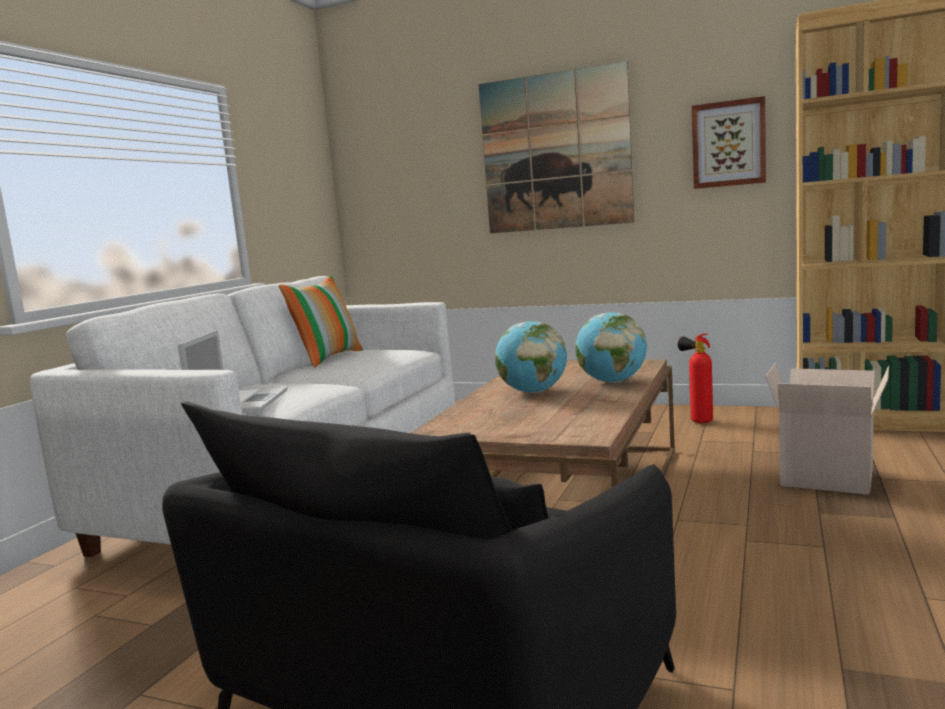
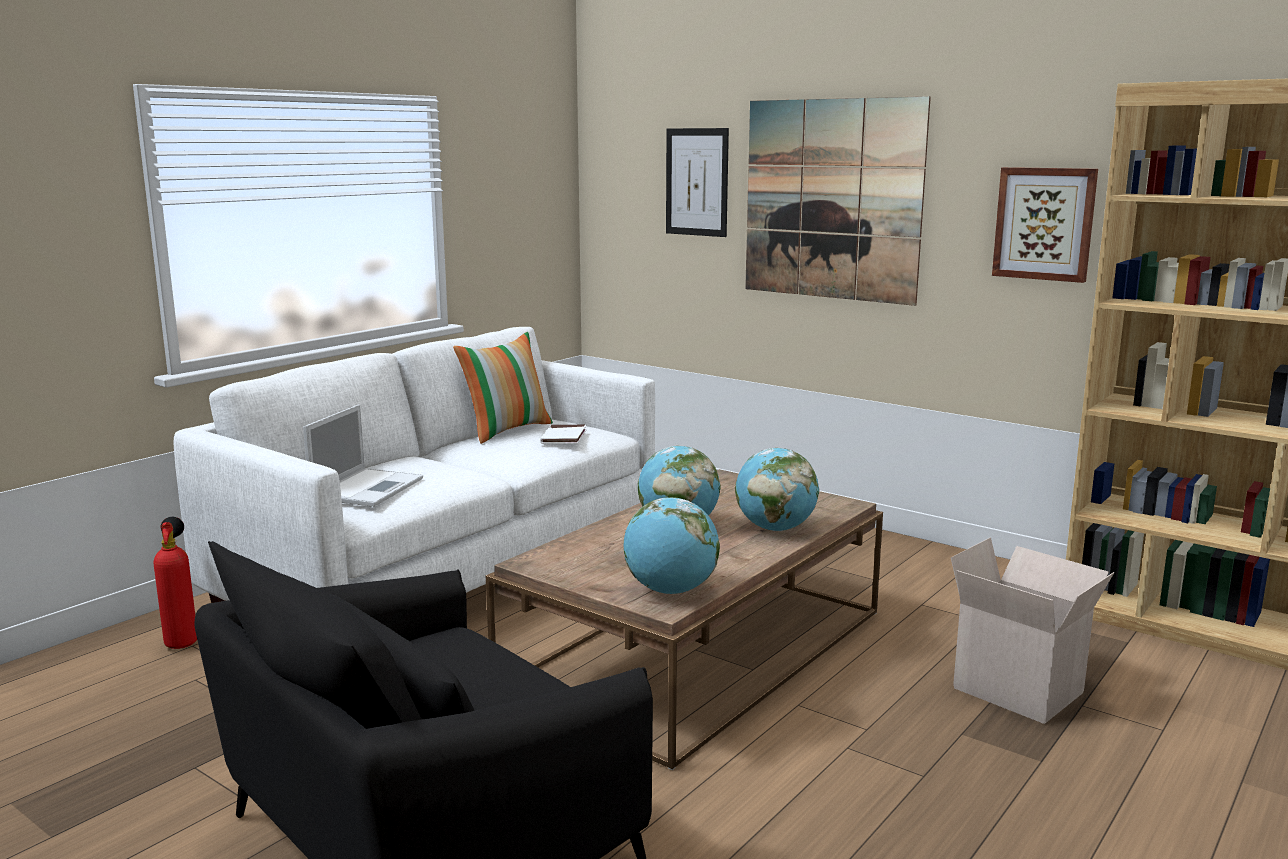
camera: 15 degrees right, 5 degrees up
(383, 355) = (564, 438): none -> white book
(438, 155) = (697, 182): none -> picture
(580, 427) = (671, 591): none -> globe
(697, 421) = (945, 575): fire extinguisher -> fire extinguisher (182, 642)

